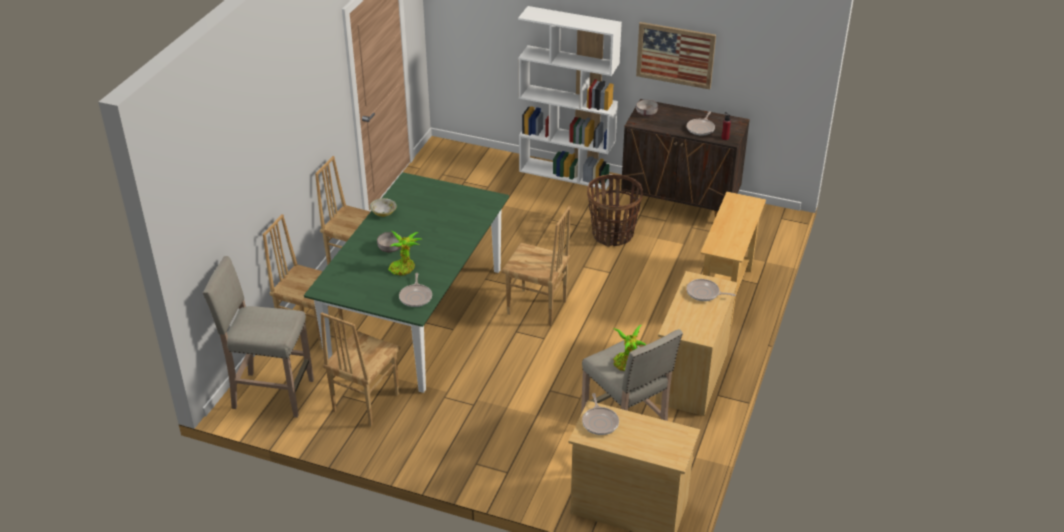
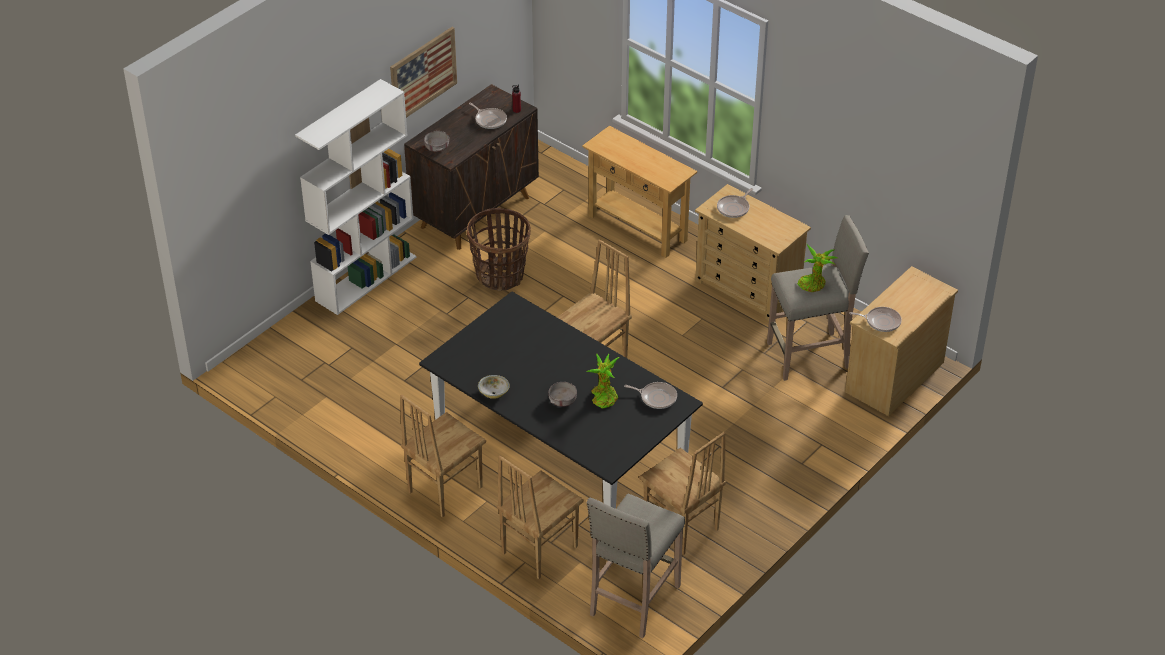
camera: 70 degrees left, 5 degrees up
(416, 316) = (559, 459): green dining table -> black dining table

